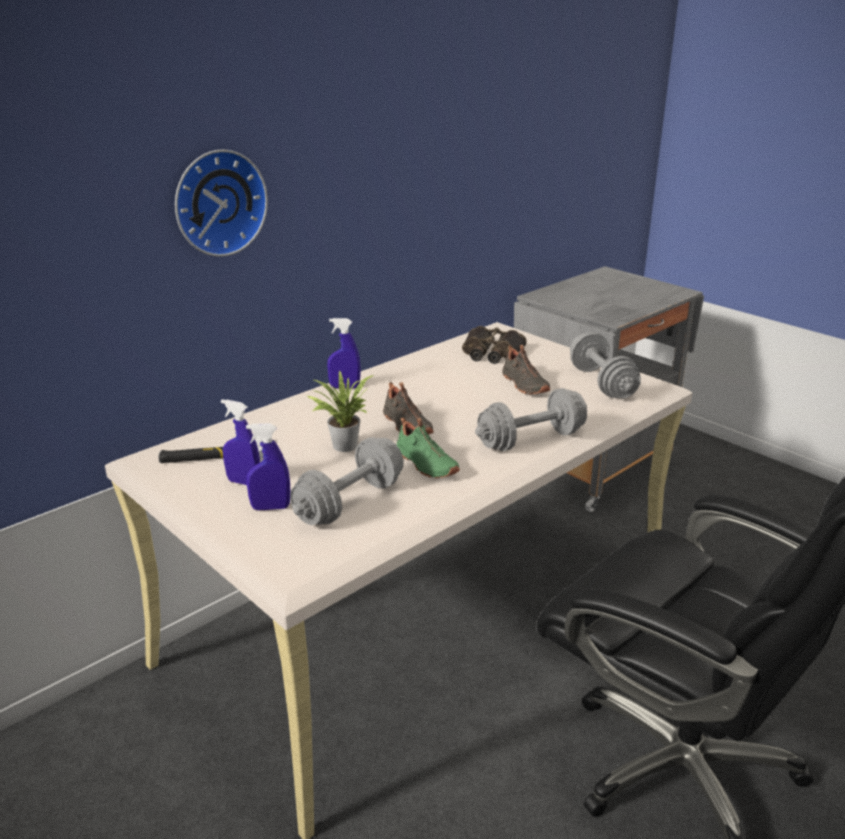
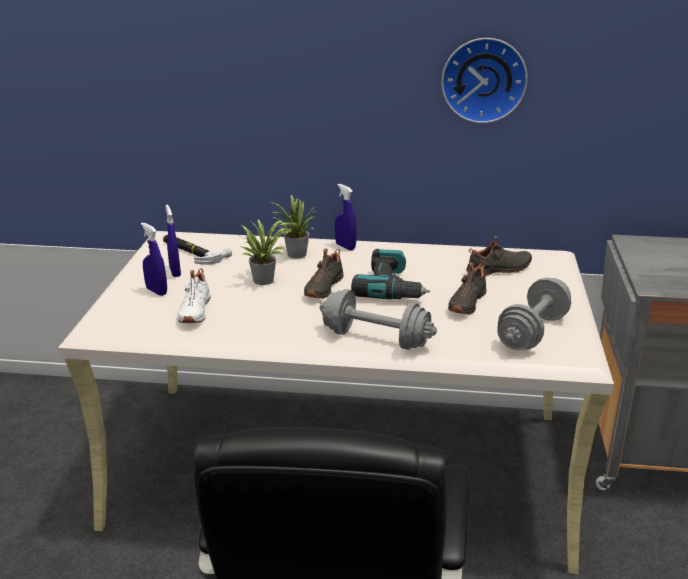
camera: 50 degrees right, 0 degrees up
(218, 202) = (262, 66): wall clock -> wall clock (483, 79)
(318, 413) = (294, 254): none -> potted plant
(349, 502) = (193, 311): grey dumbbell -> white shoe
(425, 464) = (277, 315): green shoe -> none
(454, 400) = (391, 288): none -> power drill
(491, 353) = (499, 270): binoculars -> black shoe

